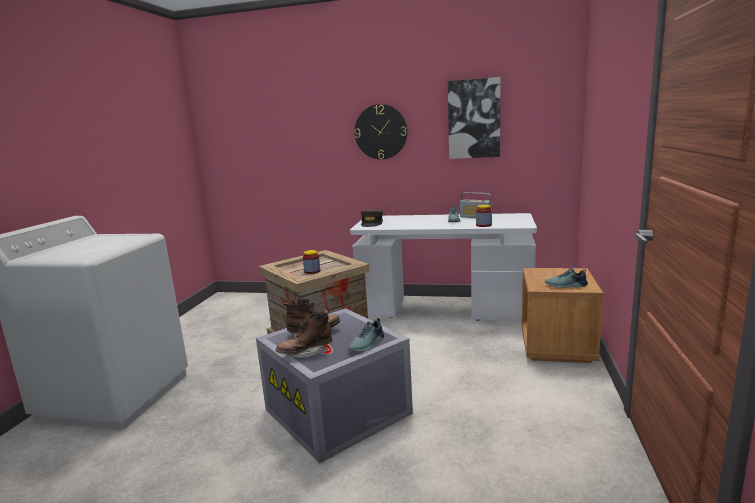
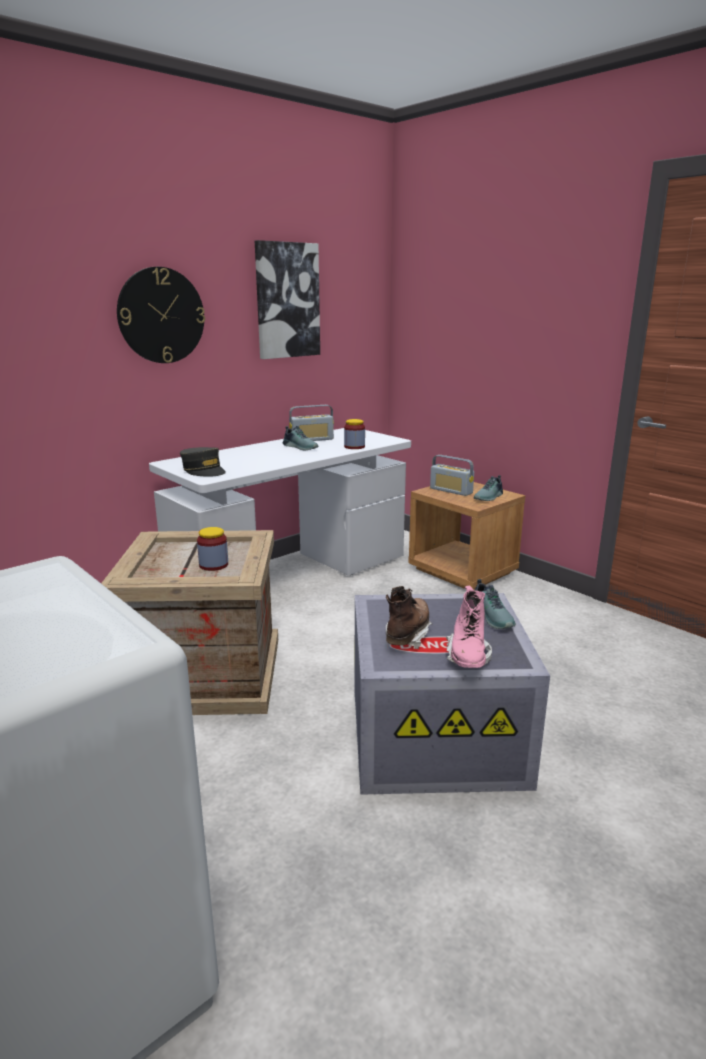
camera: 55 degrees left, 5 degrees up
(306, 353) = (468, 657): brown boot -> pink boot
(551, 274) = (451, 491): none -> radio

